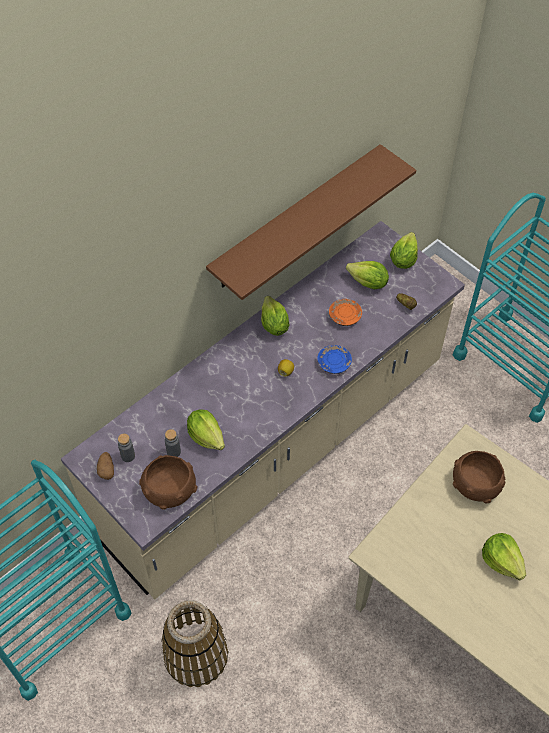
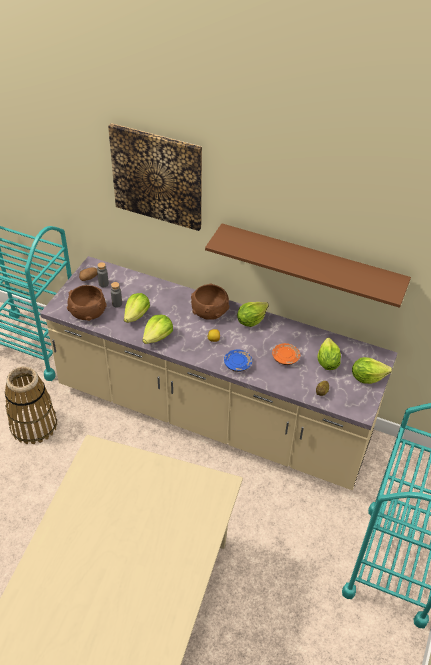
camera: 65 degrees right, 10 degrees down
(127, 287) = (157, 177): none -> picture
(475, 483) = (187, 499): brown bowl -> brown bowl (209, 310)
(502, 561) = (122, 537): lettuce -> lettuce (158, 337)

